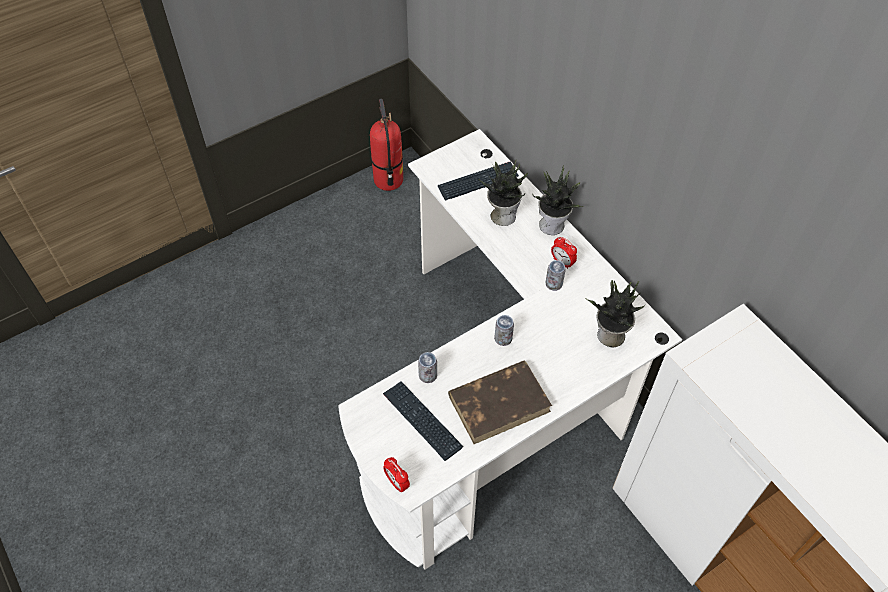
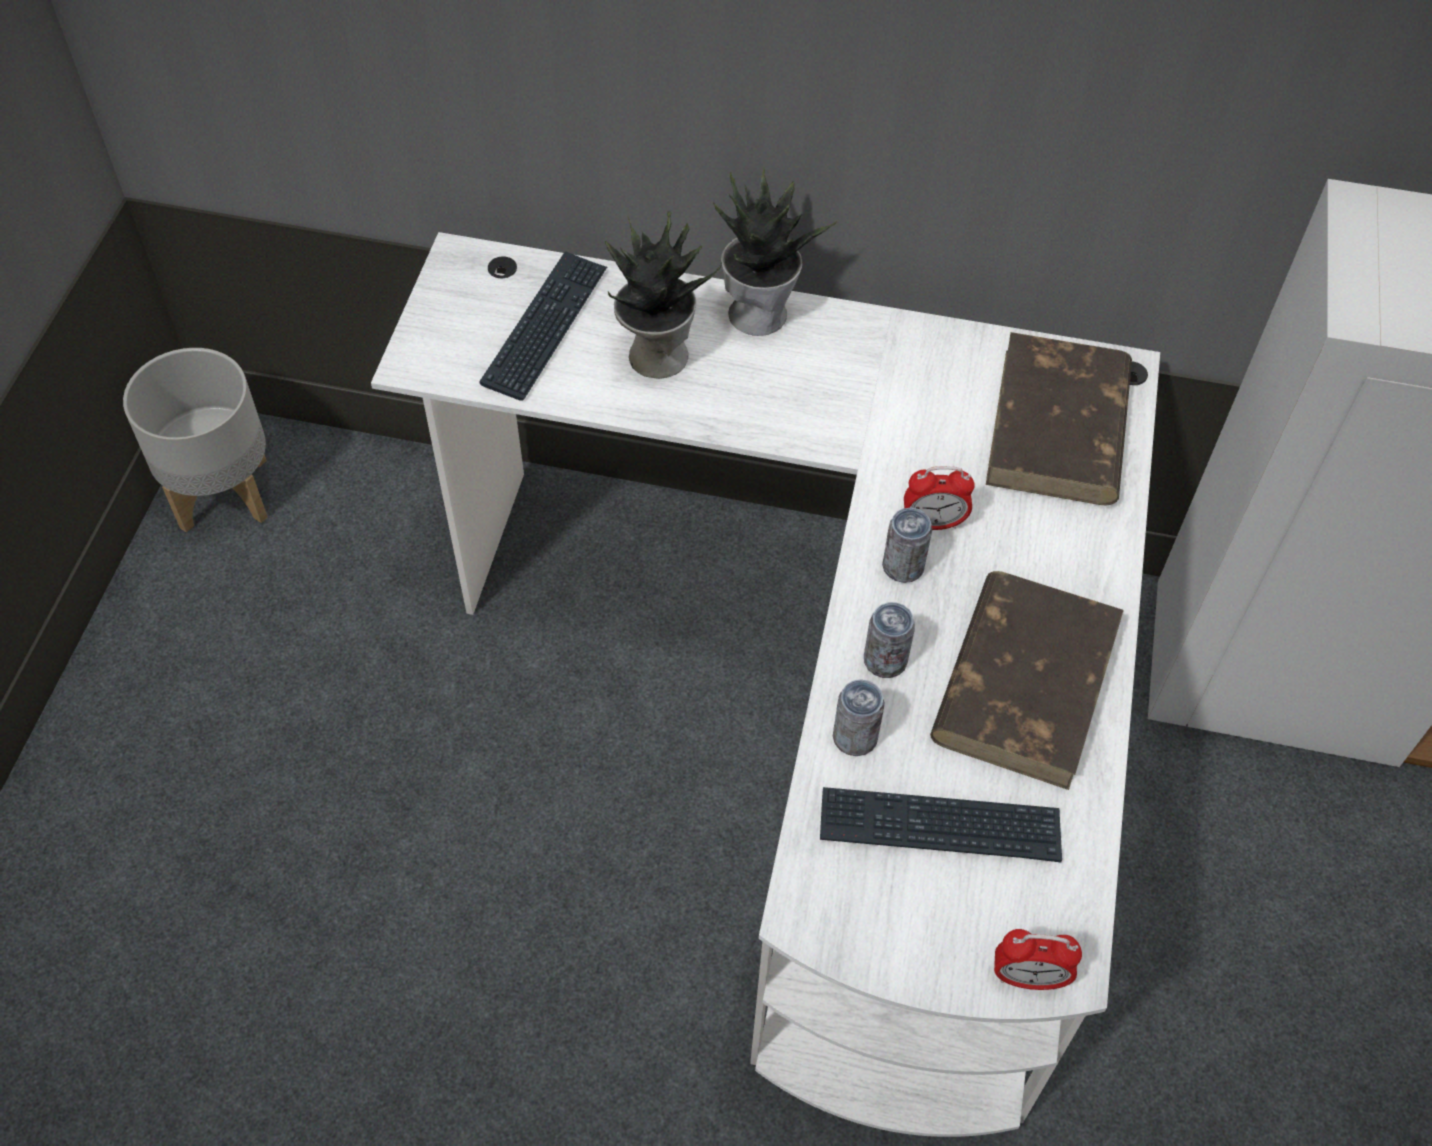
camera: 45 degrees left, 0 degrees up
(388, 180) = (222, 494): fire extinguisher -> grey planter
(553, 284) = (875, 410): can -> can (885, 660)
(562, 262) = (847, 364): alarm clock -> alarm clock (933, 523)
(610, 336) = (1058, 428): potted plant -> brown book

